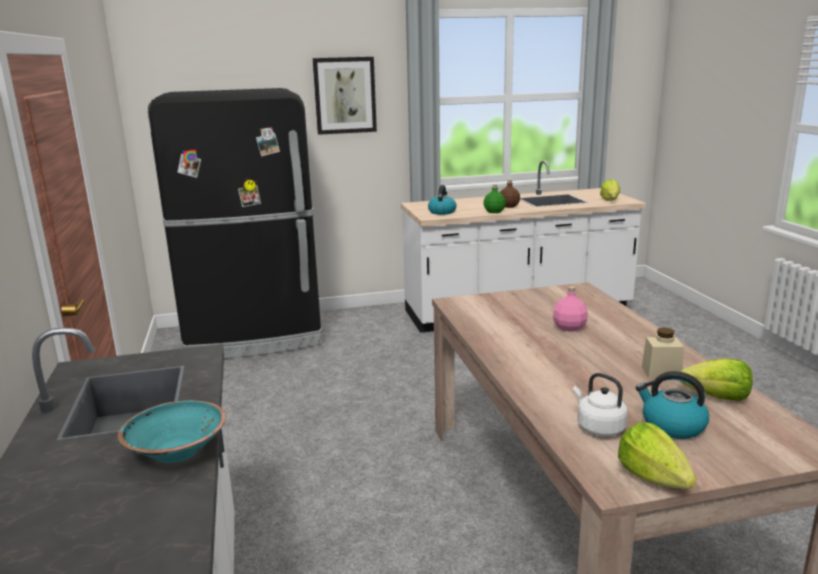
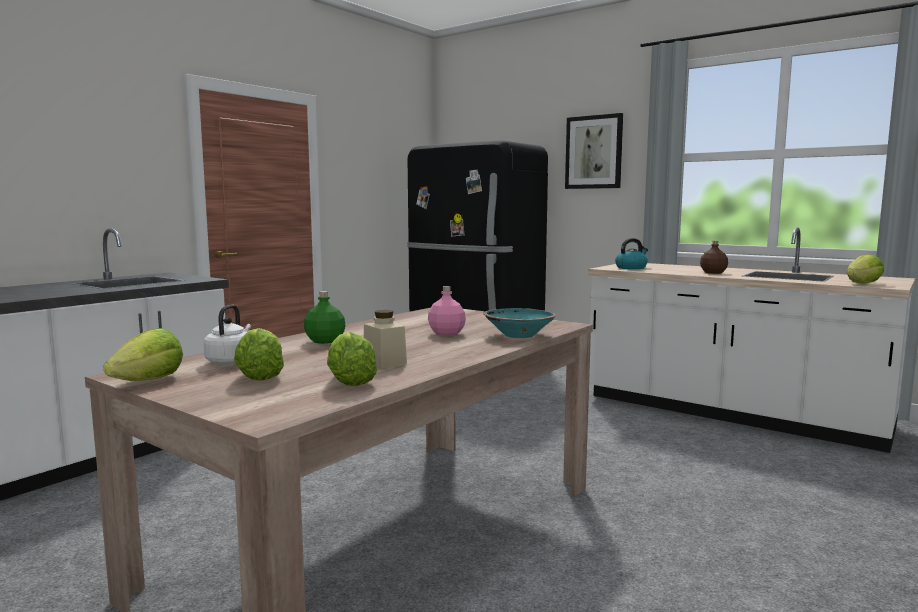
camera: 50 degrees right, 10 degrees down
(177, 452) = (67, 292): turquoise bowl -> turquoise bowl (518, 335)
(494, 212) = (679, 273): green bottle -> green bottle (325, 341)
(672, 426) = (260, 376): kettle -> lettuce

